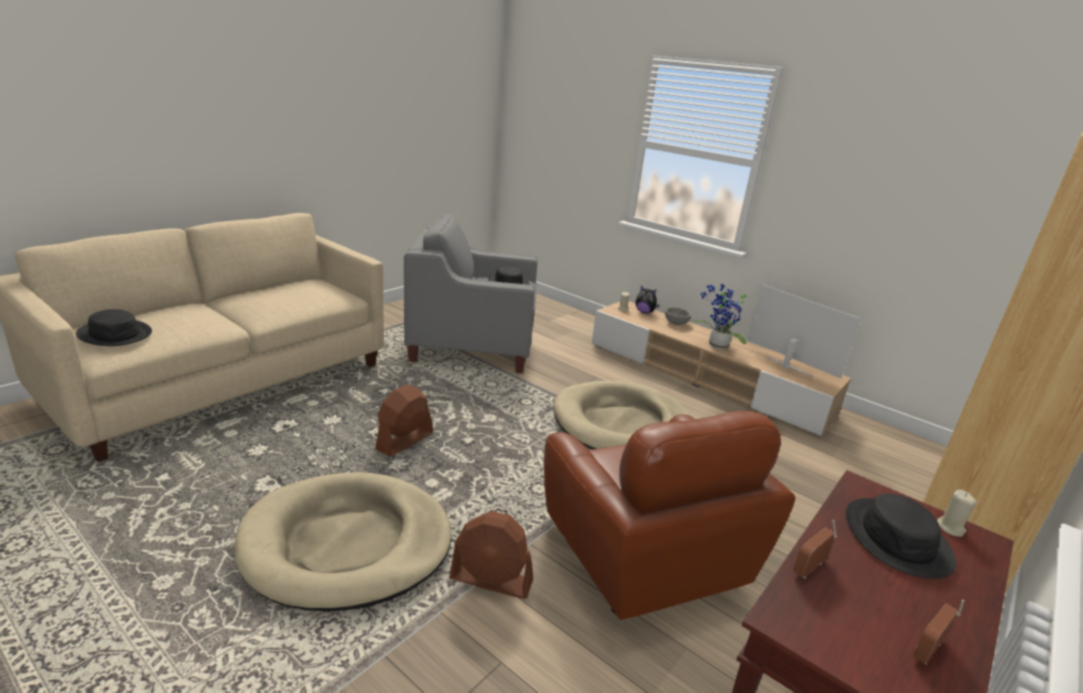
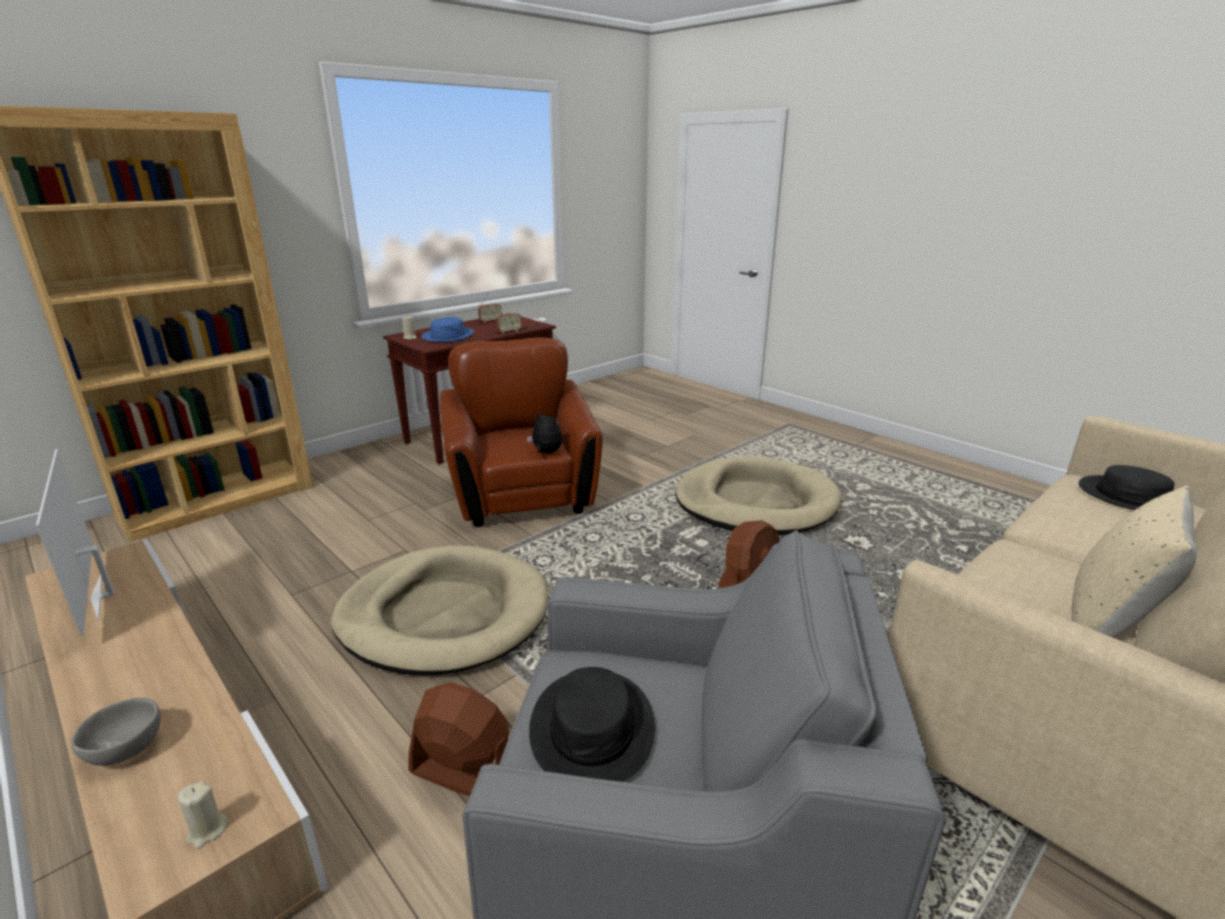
camera: 170 degrees left, 0 degrees up
(278, 289) = (1110, 624): none -> beige pillow
(491, 580) = (643, 484): brown fan -> brown fan (463, 774)
(644, 312) = (149, 814): plush toy -> plush toy (546, 452)
(716, 346) = (158, 650): potted plant -> none
(897, 538) = (448, 336): black hat -> blue hat

